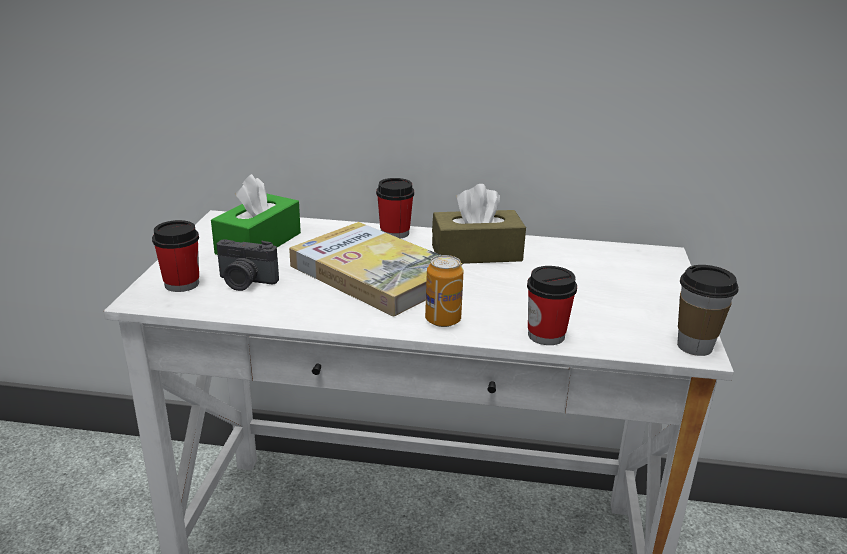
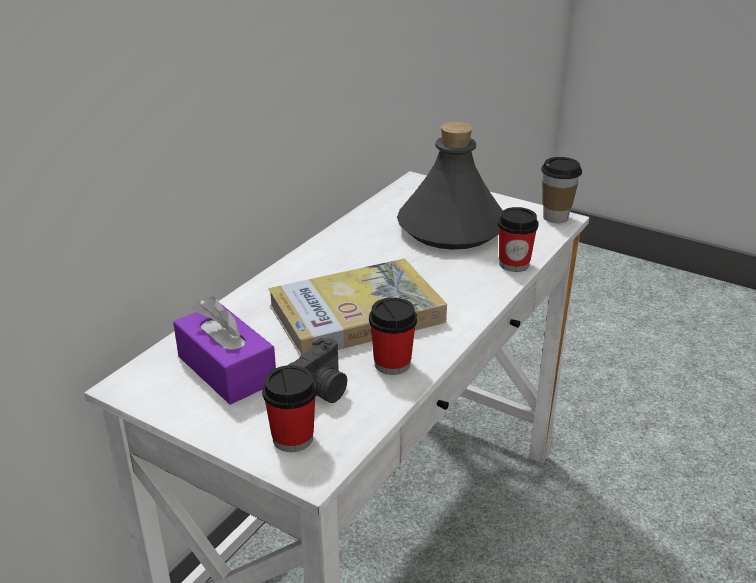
camera: 65 degrees left, 5 degrees up
(259, 243) = (226, 369): green tissue box -> purple tissue box
(395, 233) = (273, 283): cup -> cup (392, 364)
(443, 320) = (466, 300): can -> none
(476, 253) = (354, 254): brown tissue box -> none
(582, 288) = (450, 229): none -> grey bottle

